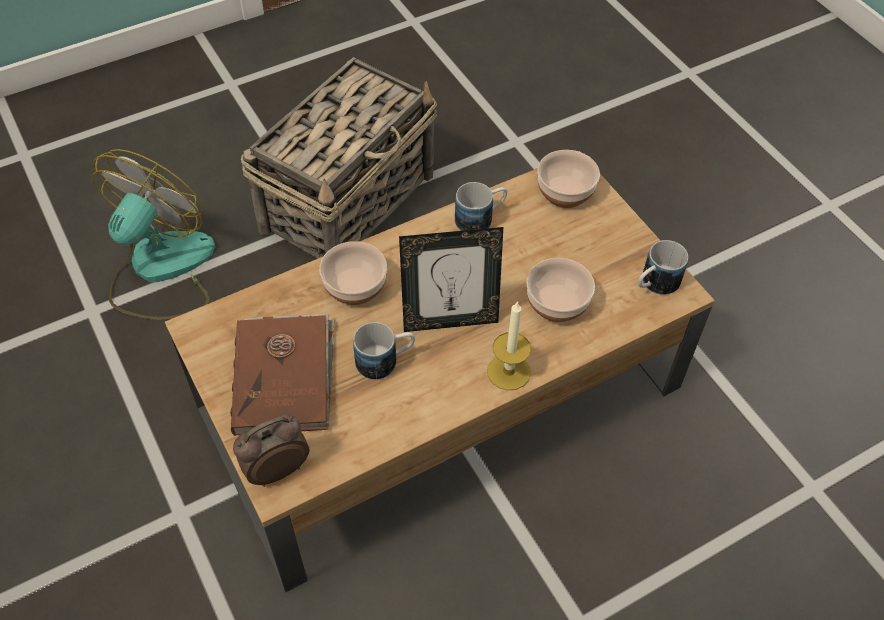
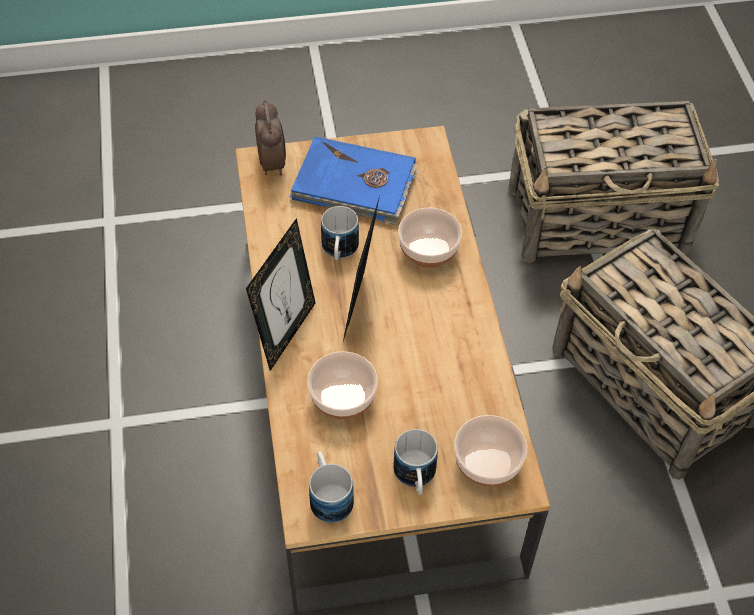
camera: 110 degrees right, 0 degrees up
(160, 270) = (599, 219): fan -> basket
(284, 376) = (354, 185): brown book -> blue book
(481, 218) = (476, 372): mug -> mug (415, 478)
(508, 371) = (286, 333): candle -> picture frame

